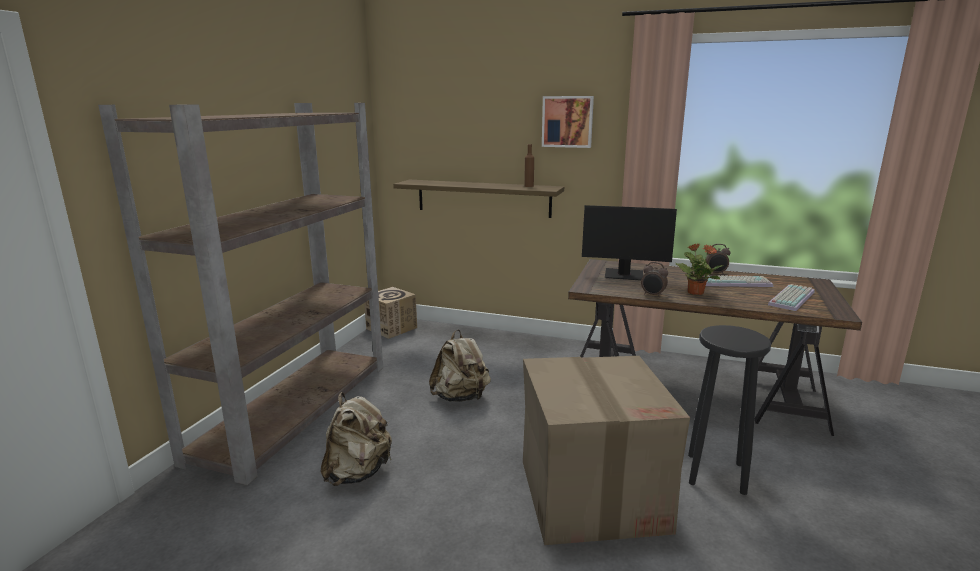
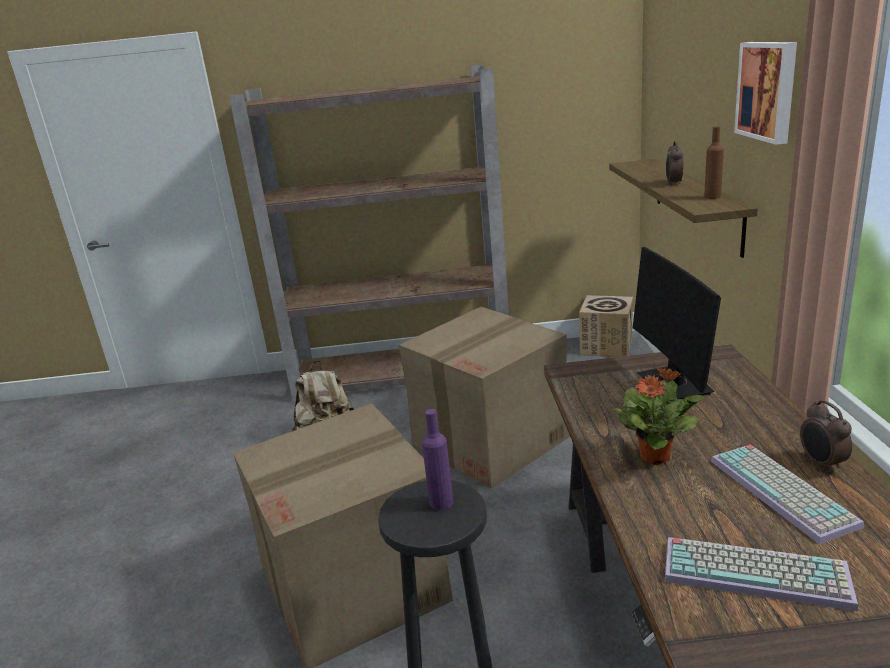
camera: 70 degrees right, 5 degrees up
(461, 397) = (491, 440): beige backpack -> cardboard box
(653, 295) = (594, 423): alarm clock -> alarm clock (673, 183)
(728, 333) = (441, 502): none -> purple bottle

